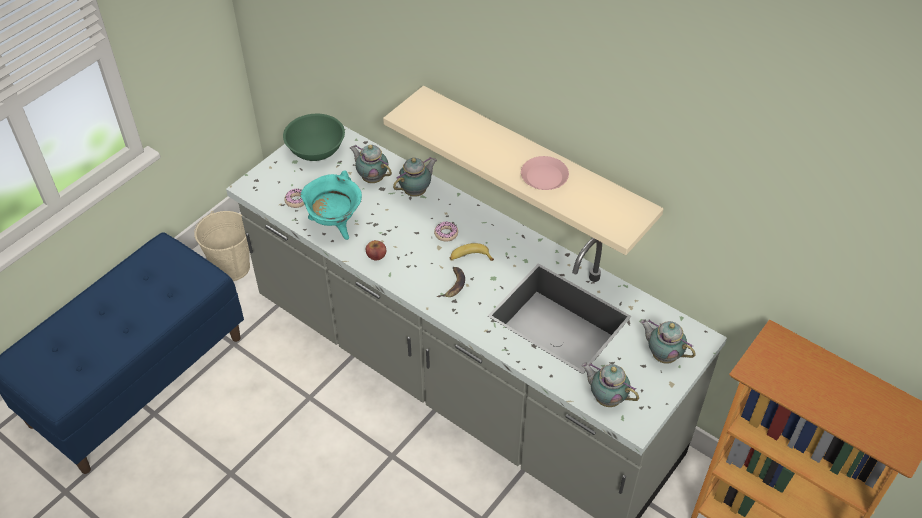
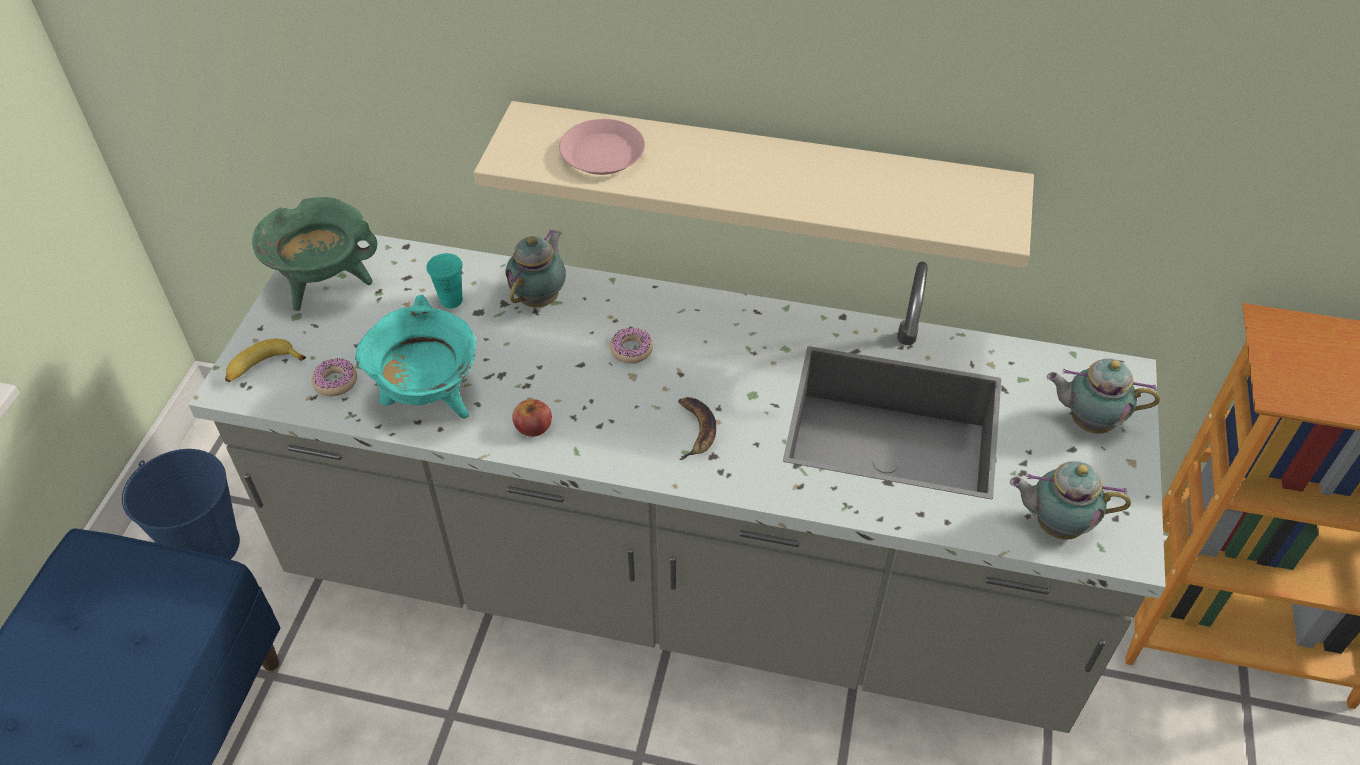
camera: 25 degrees left, 0 degrees up
(232, 267) = (207, 545): beige bucket -> blue bucket
(316, 150) = (326, 285): green bowl -> green cooking pot
(372, 178) = (451, 300): teapot -> turquoise cup
(470, 257) = (694, 374): banana -> banana (263, 367)
(544, 177) = (816, 184): pink plate -> pink plate (603, 154)

